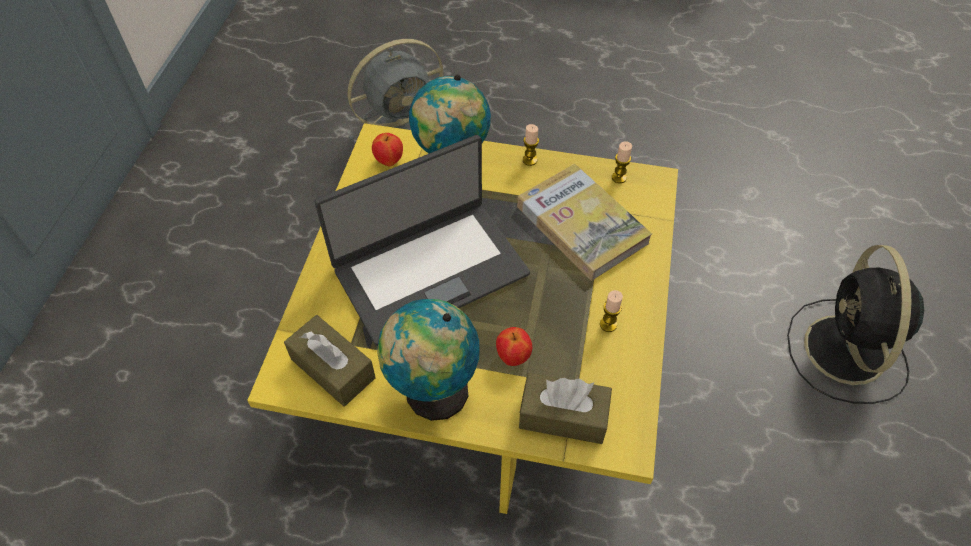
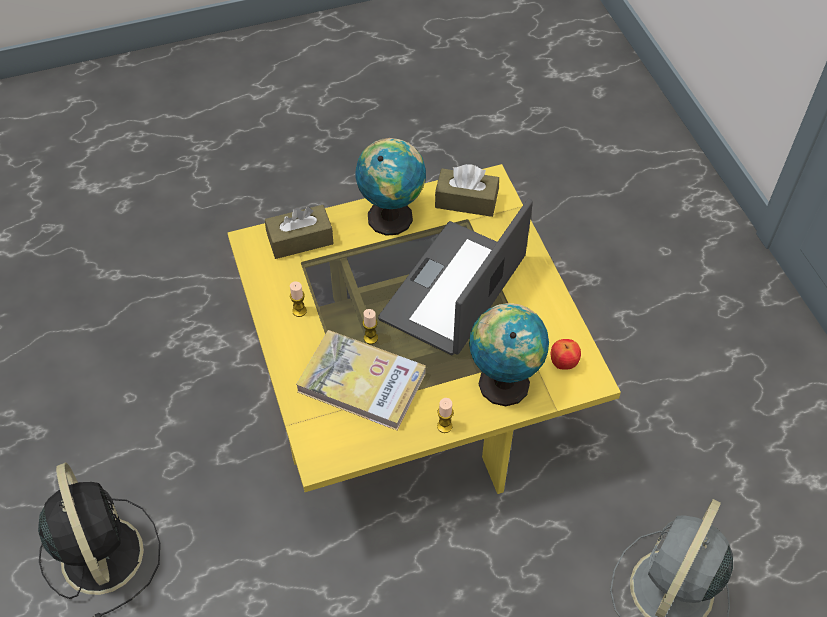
camera: 150 degrees right, 0 degrees up
(513, 357) = (354, 259): apple -> none
(619, 177) = (354, 447): candle -> candle (370, 338)

